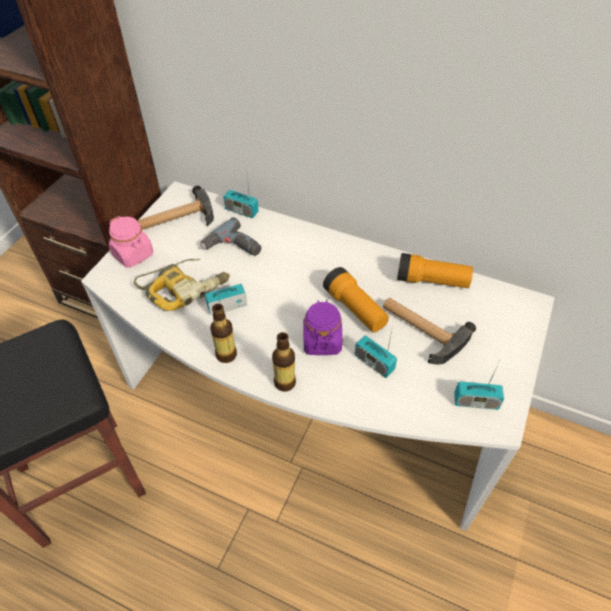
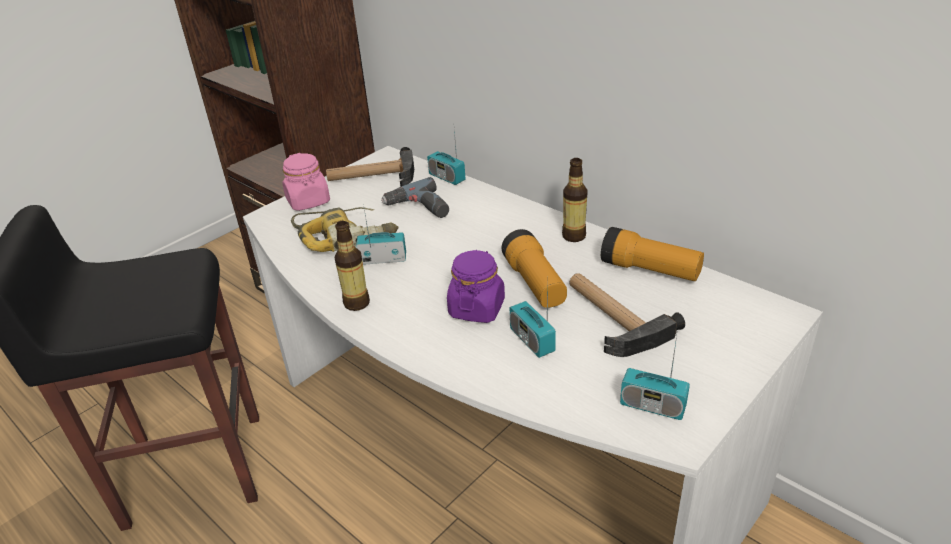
camera: 20 degrees right, 15 degrees down
(284, 383) = (410, 341): bottle -> bottle (574, 236)

